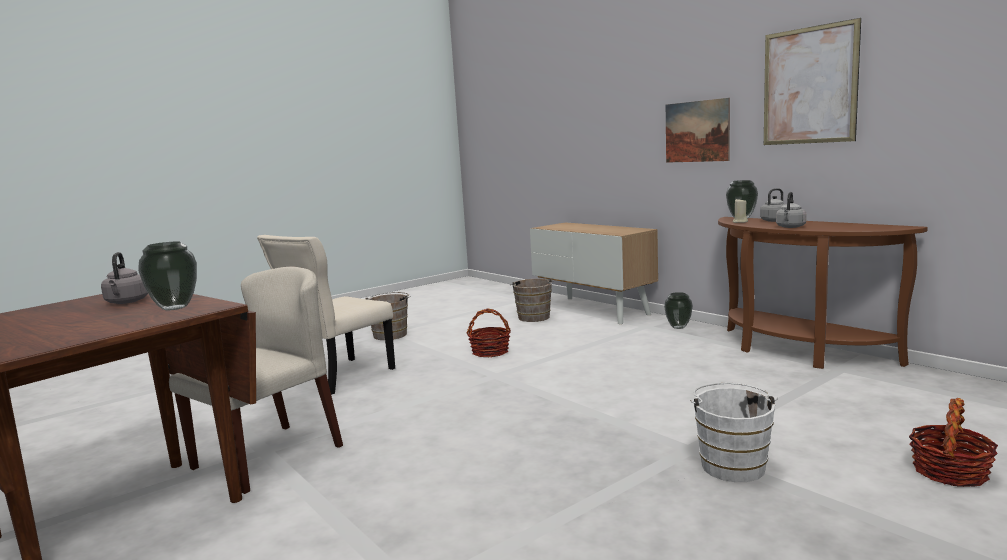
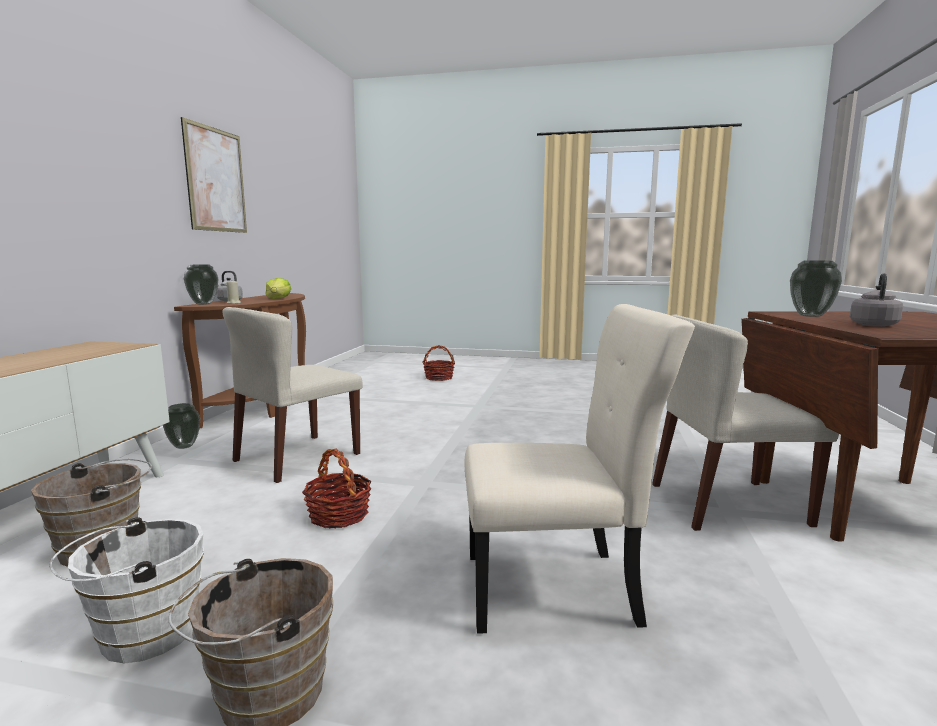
camera: 130 degrees left, 0 degrees up
(605, 351) = (297, 457): none -> beige chair
(696, 131) = (123, 204): picture -> none
(732, 464) = (483, 398): white bucket -> white bucket (141, 634)
(790, 227) = (278, 298): grey kettle -> lettuce

